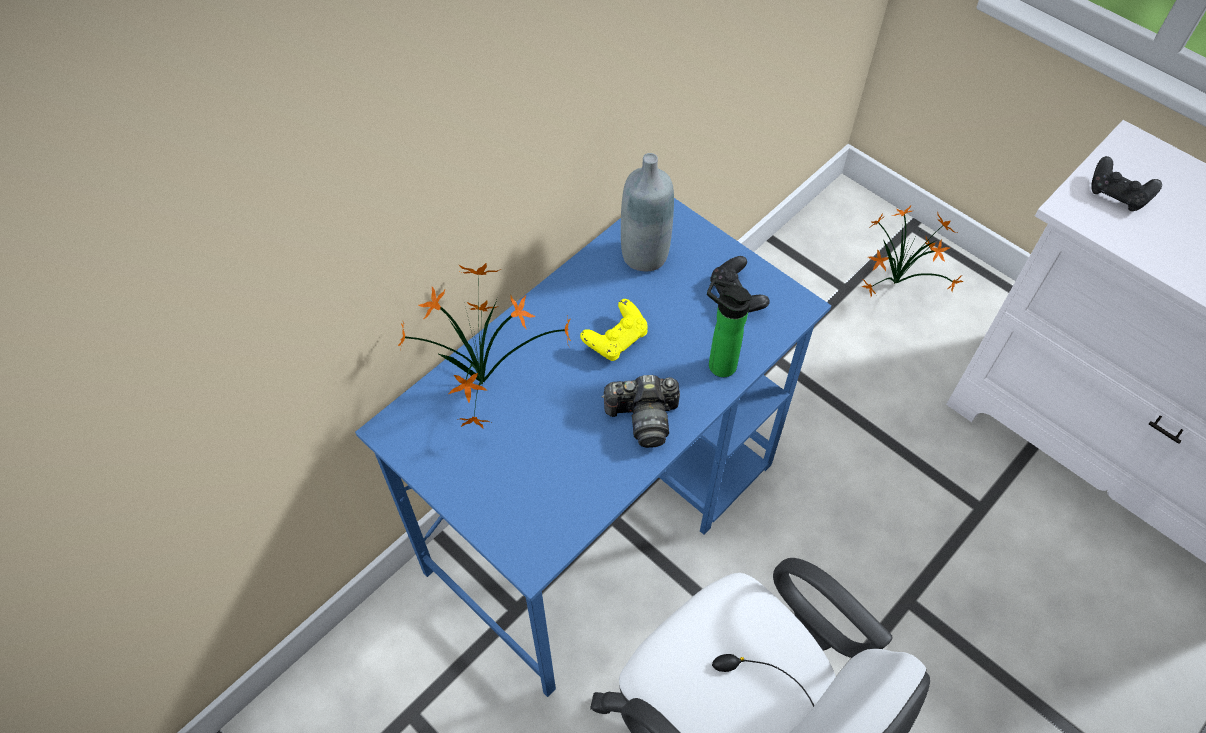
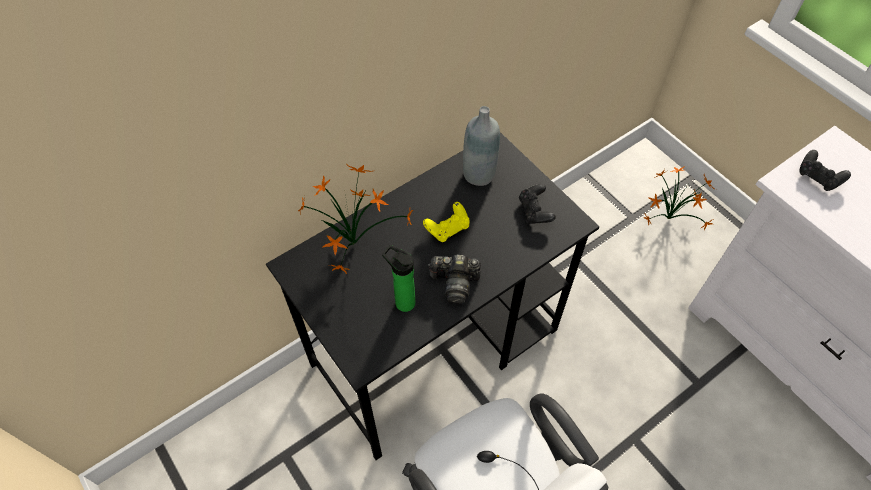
camera: 10 degrees right, 0 degrees up
(604, 515) = (437, 346): blue desk -> black desk
(718, 364) = (512, 255): bottle -> bottle (402, 301)

